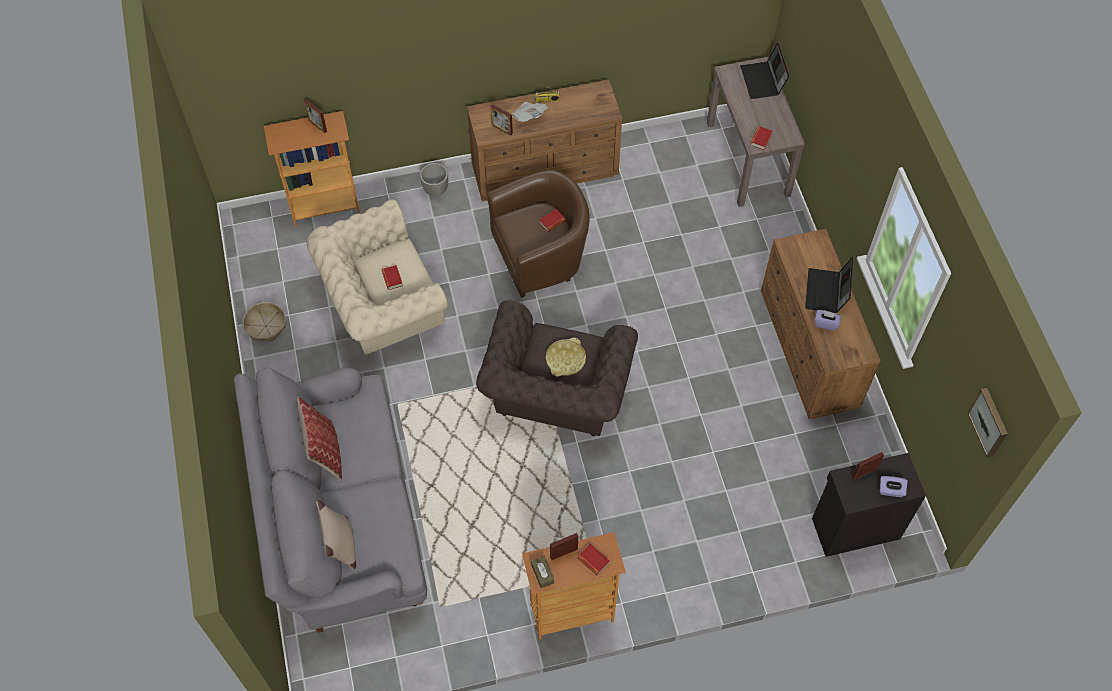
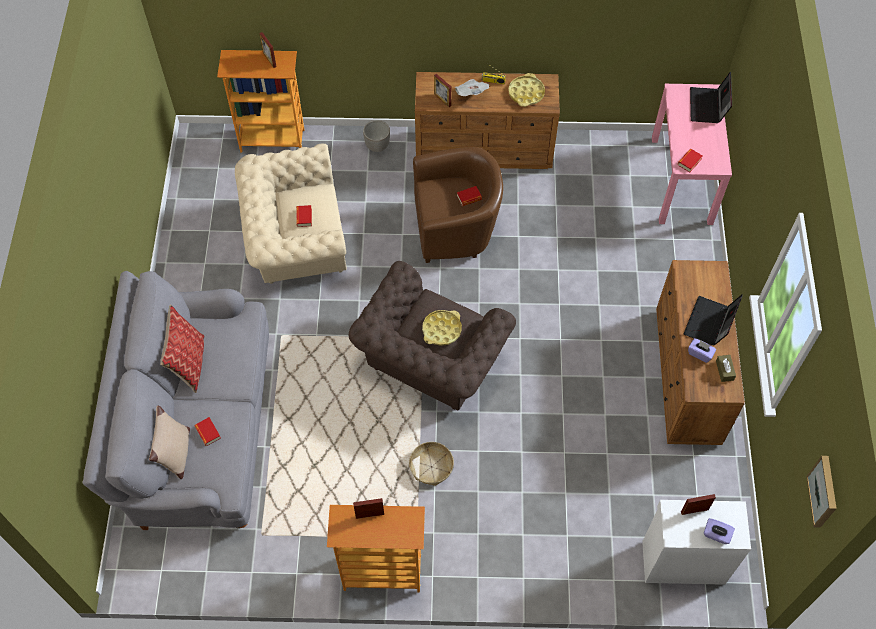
camera: 15 degrees right, 0 degrees up
(265, 326) = (185, 236): basket -> basket (431, 467)
(542, 574) = (343, 529): brown tissue box -> brown tissue box (724, 370)
(583, 105) = (526, 93): none -> yellow tray
(593, 561) = (395, 529): book -> book (208, 433)
(748, 159) = (681, 180): brown console table -> pink console table
(854, 527) = (682, 561): black cabinet -> white cabinet

